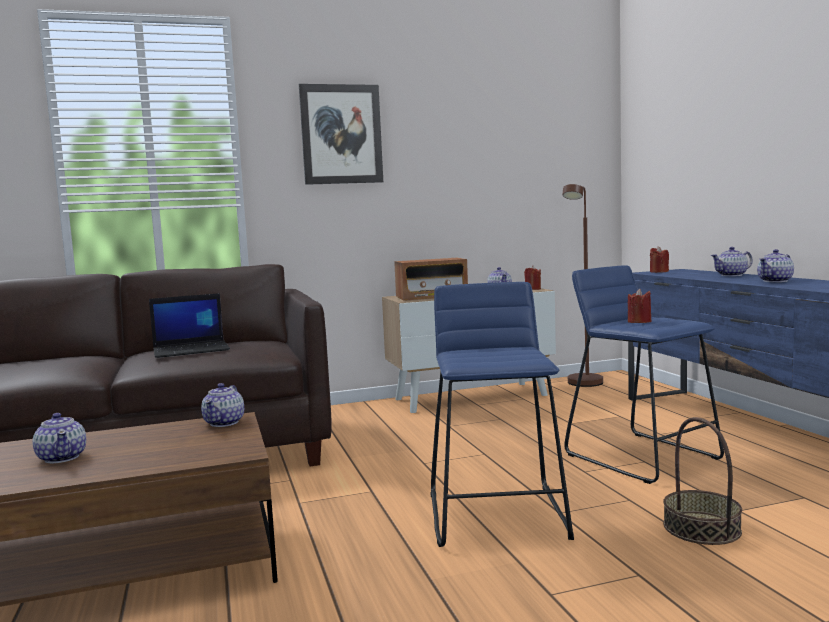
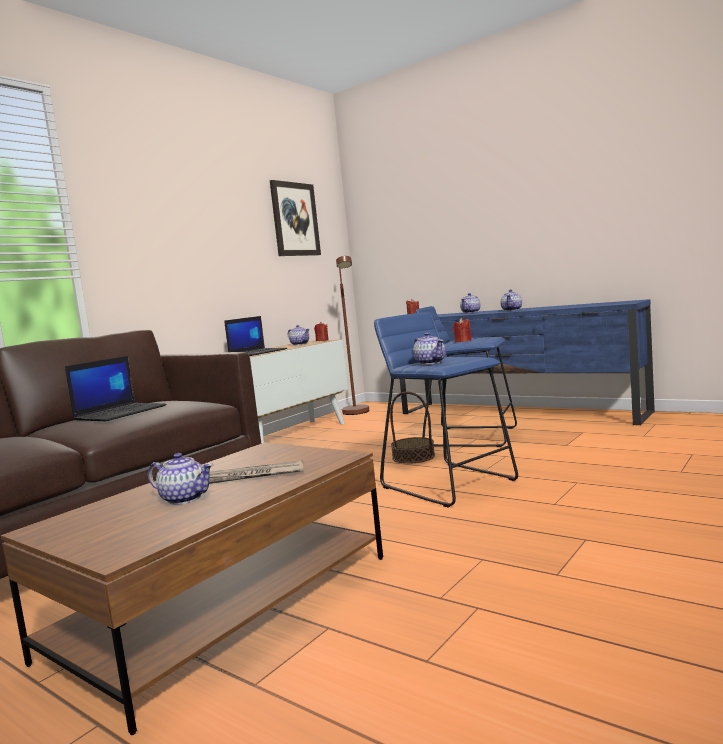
camera: 35 degrees left, 0 degrees up
(144, 450) = (252, 476): none -> newspaper
(225, 422) = (263, 450): teapot -> teapot (430, 362)
(341, 134) = (160, 211): picture -> picture (295, 219)
(431, 297) = (258, 352): radio -> laptop
(702, 528) = (565, 456): basket -> basket (413, 457)

